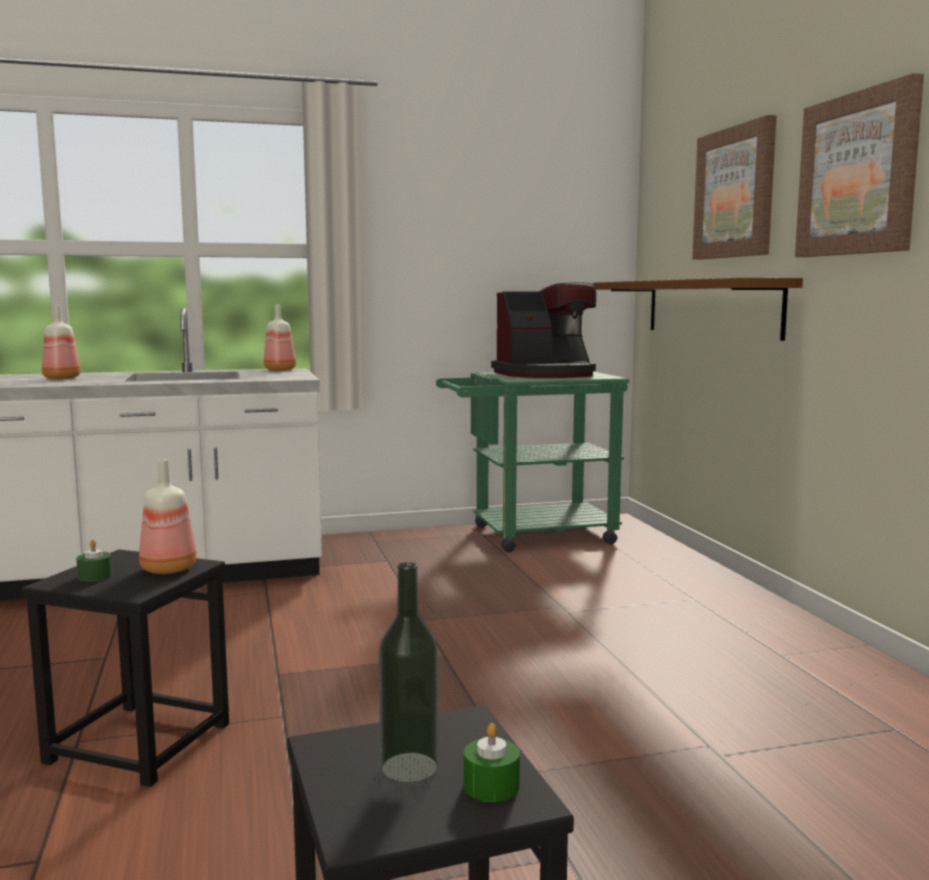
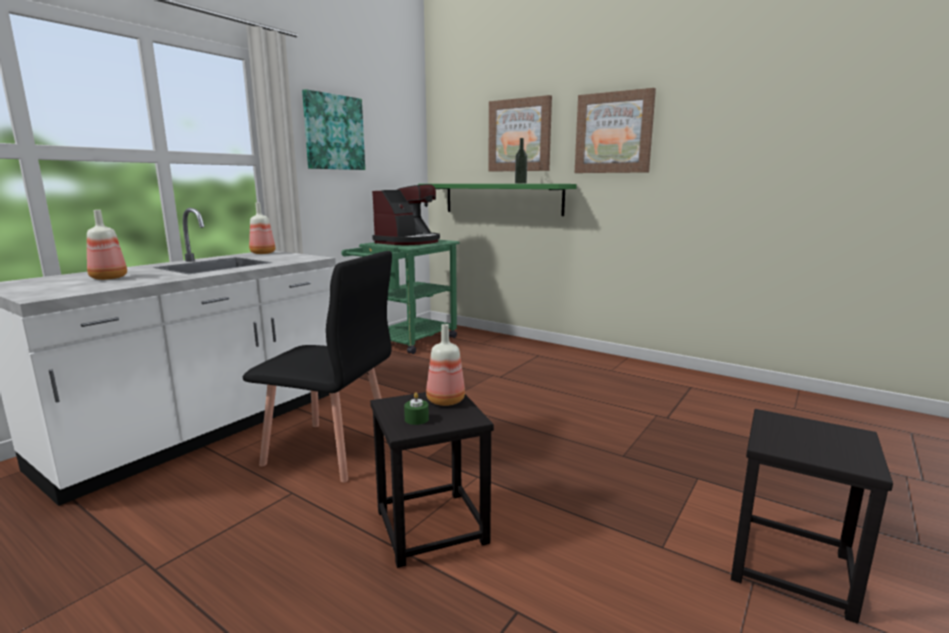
camera: 40 degrees left, 5 degrees up
(206, 631) = (329, 451): none -> black chair
(409, 768) = (809, 440): bottle -> bottle (520, 183)
(444, 209) = (333, 132): none -> picture
(491, 786) = (840, 433): green candle -> none
(710, 307) = (502, 198): brown shelf -> green shelf

